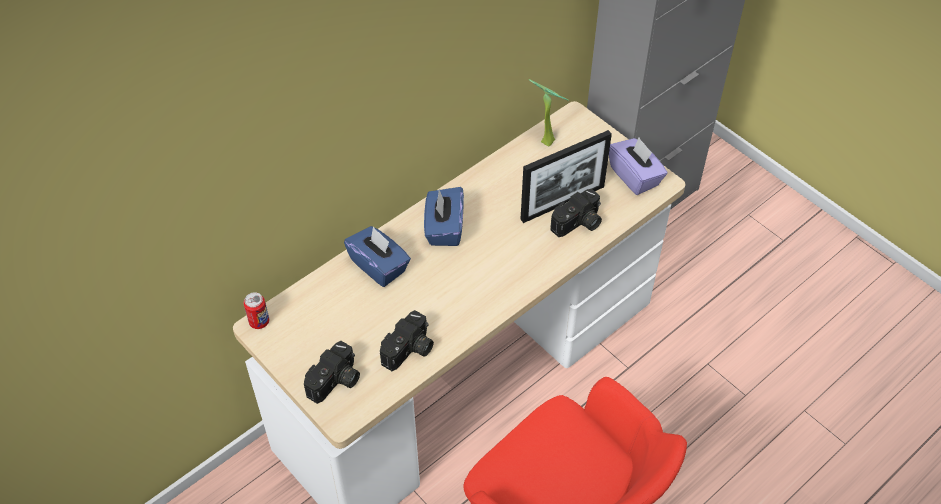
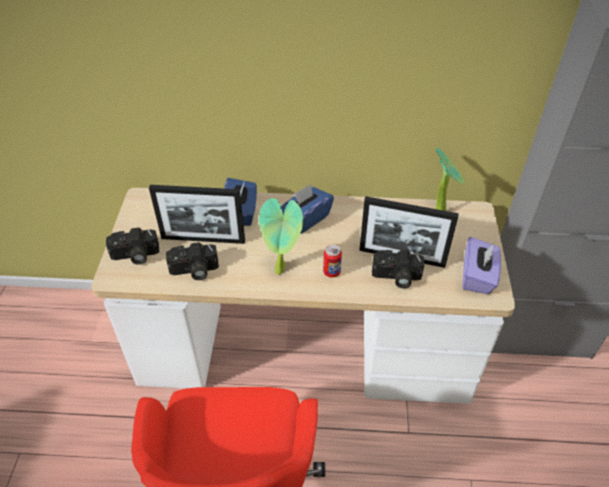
camera: 45 degrees right, 5 degrees down
(259, 322) = (144, 195): can -> can (331, 272)
(378, 317) = (203, 239): none -> picture frame
(483, 290) = (282, 270): none -> potted plant

